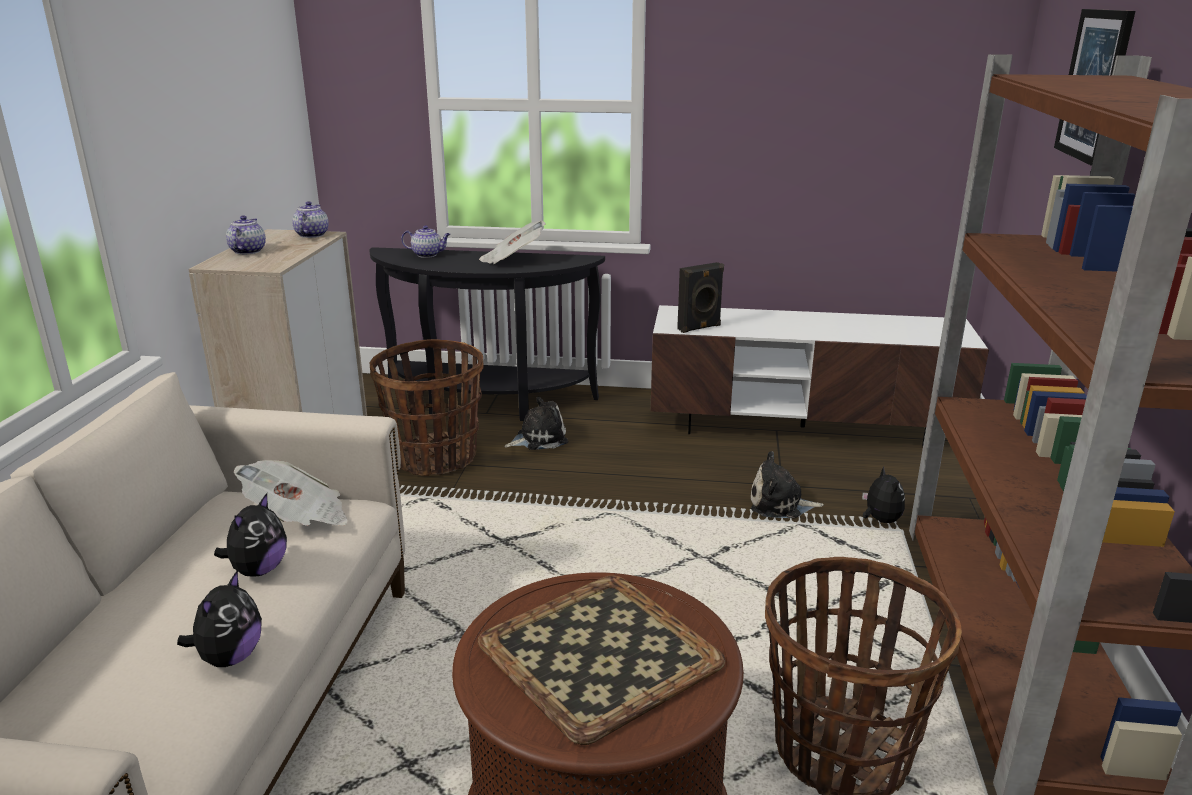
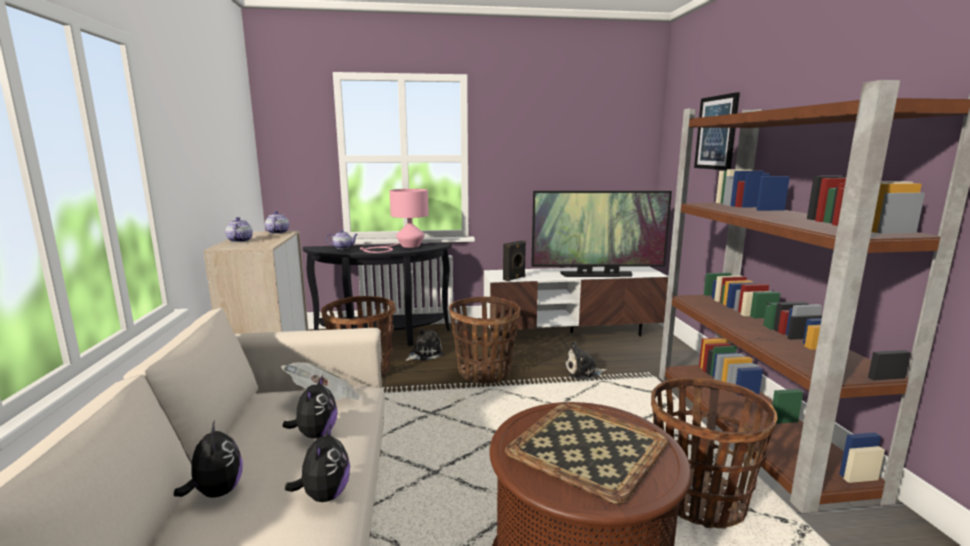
camera: 15 degrees left, 10 degrees down
(512, 260) = (398, 247): newspaper -> pink table lamp
(617, 483) = (484, 372): none -> basket
(852, 333) = (597, 275): none -> television
(880, 520) = (641, 373): plush toy -> plush toy (216, 492)

